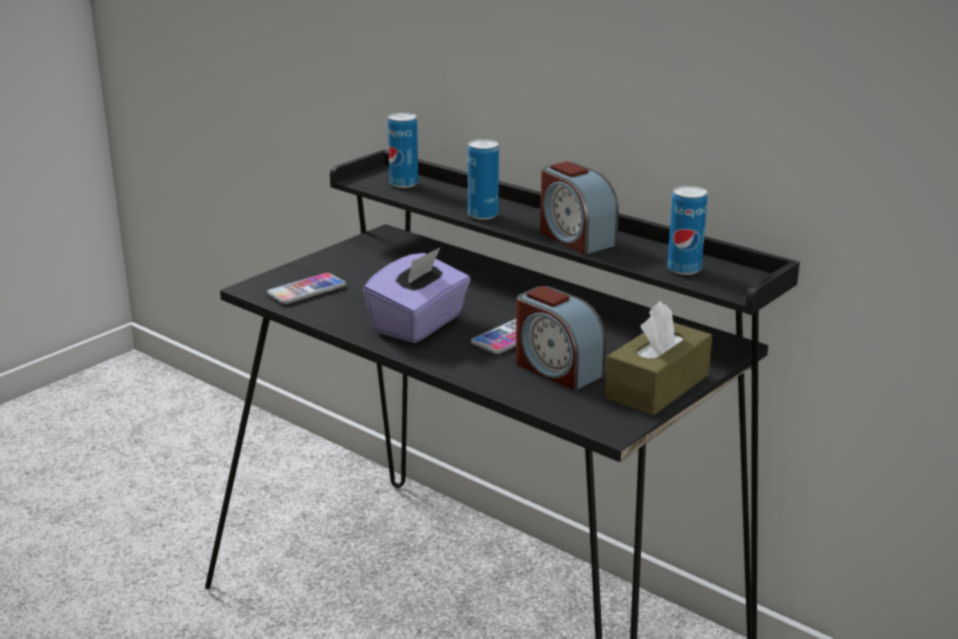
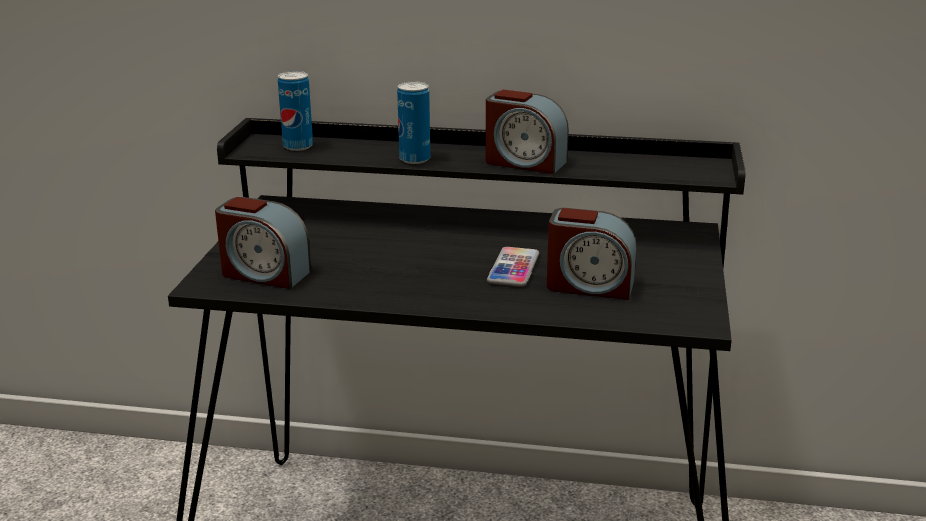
camera: 30 degrees left, 0 degrees up
(307, 290) = (264, 273): phone -> alarm clock
(419, 324) = (418, 278): purple tissue box -> none
(657, 386) = (686, 278): brown tissue box -> none
(684, 269) = (649, 169): can -> none

